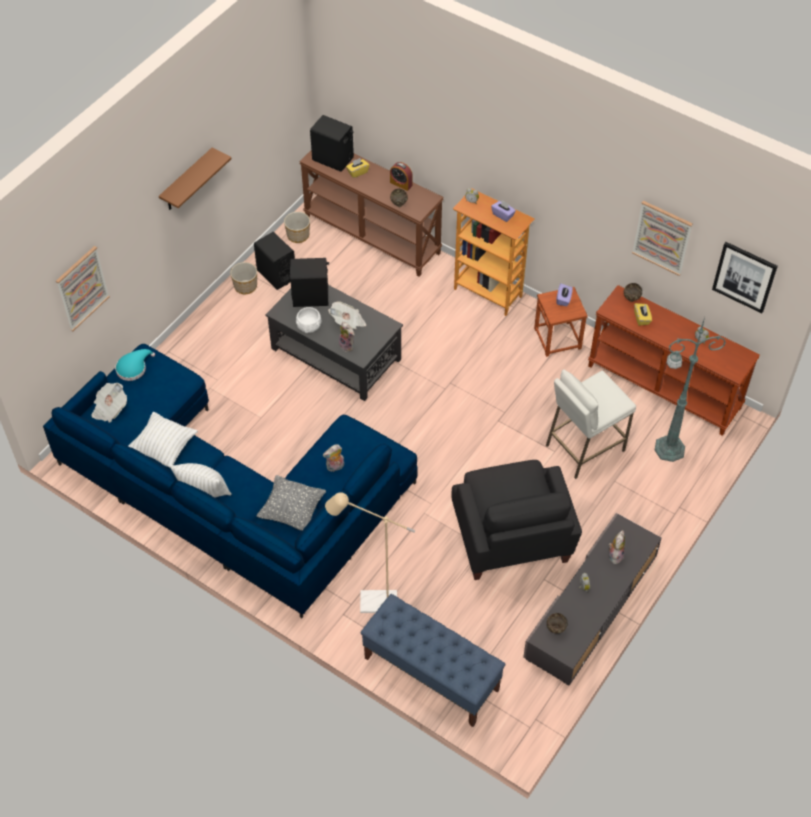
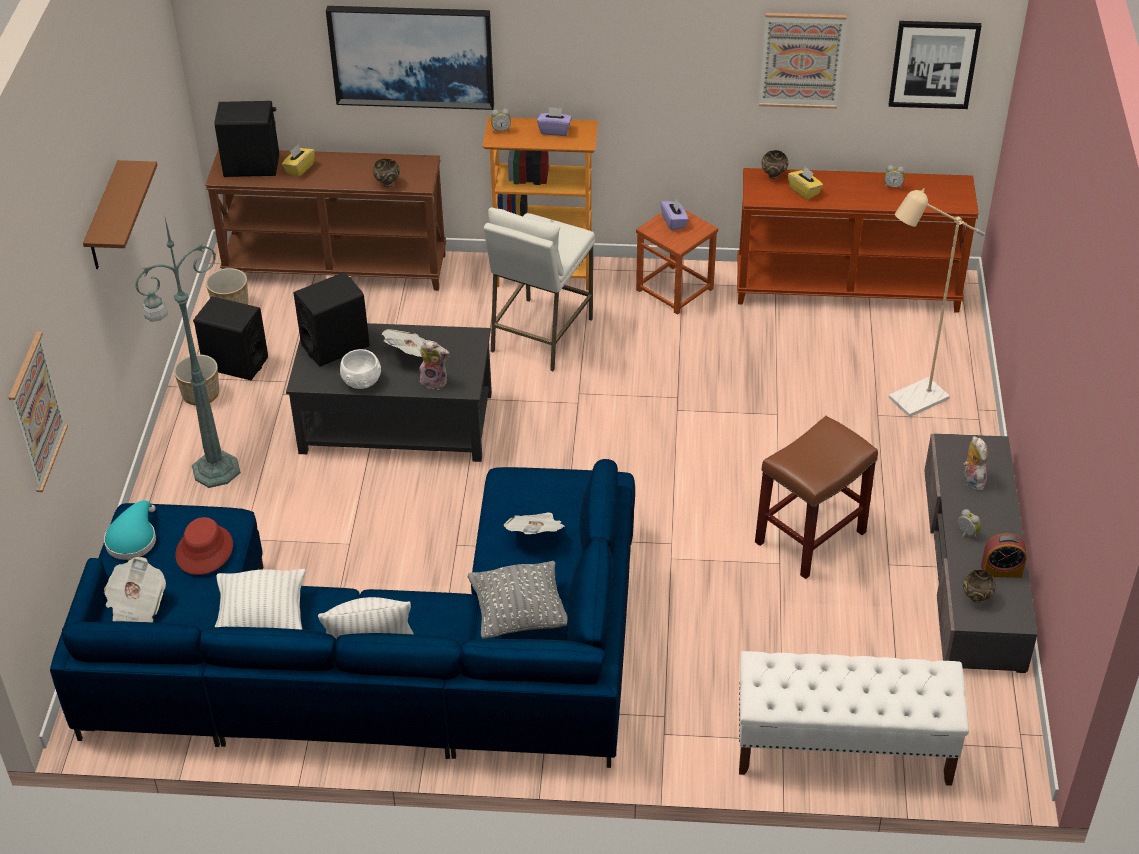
camera: 30 degrees left, 10 degrees down
(162, 392) = (204, 550): none -> red hat
(335, 467) = (535, 534): plush toy -> newspaper
(370, 602) = (689, 700): beige floor lamp -> beige floor lamp (910, 402)
(401, 184) = (370, 161): alarm clock -> alarm clock (1001, 570)
(431, 673) = (842, 748): blue bench -> white bench
(434, 134) = (412, 55): none -> picture
(511, 540) = (810, 538): black armchair -> brown stool
(584, 448) = (810, 394): white stool -> white stool (540, 335)
(667, 449) = (909, 353): green floor lamp -> green floor lamp (213, 471)

